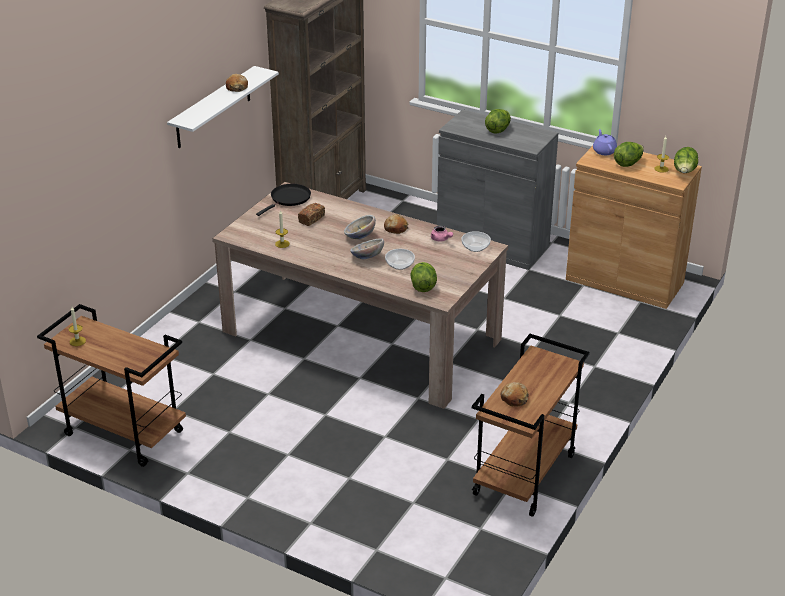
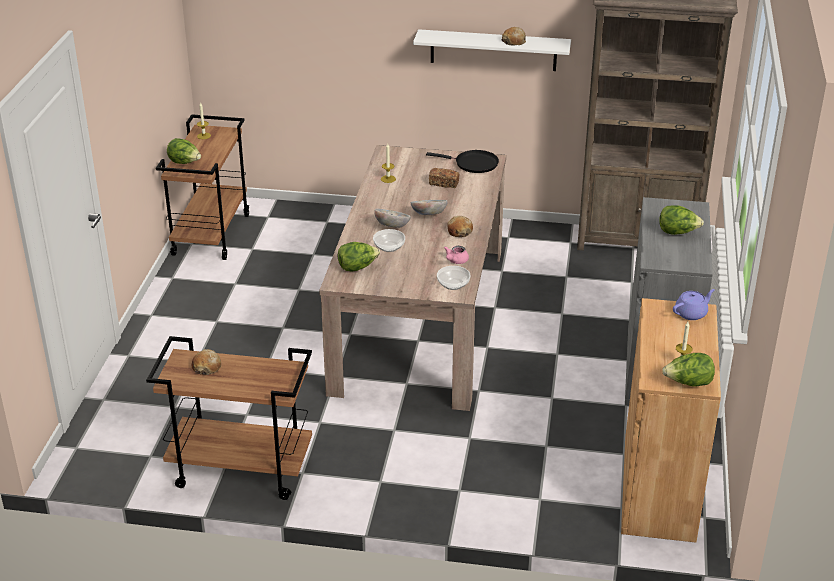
camera: 70 degrees right, 0 degrees up
(628, 163) = (674, 336): lettuce -> lettuce (185, 163)

